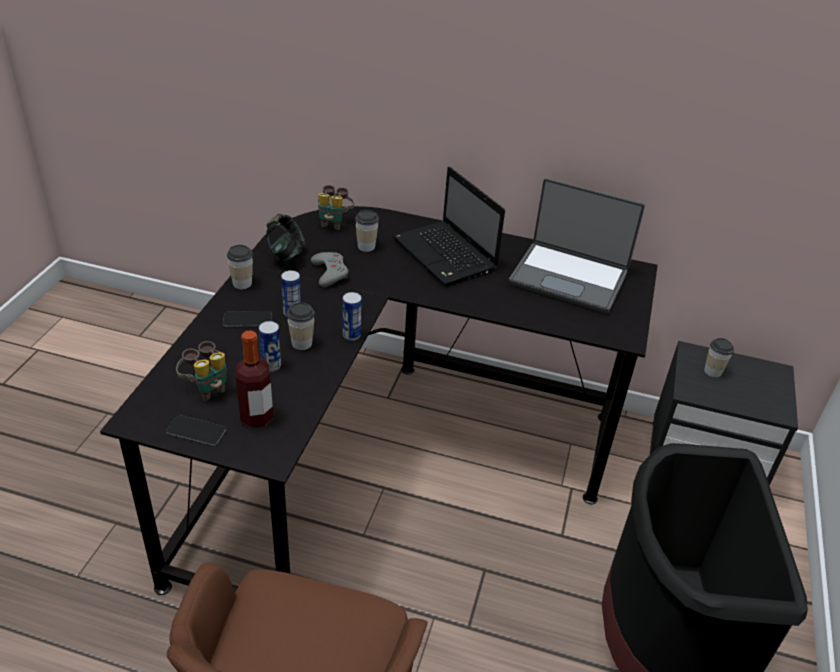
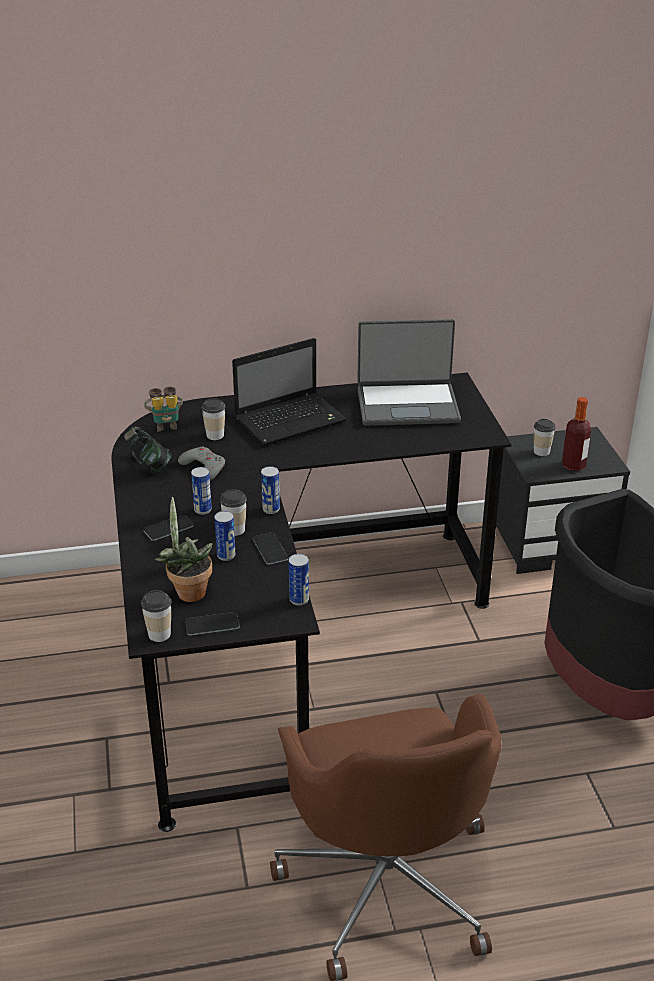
camera: 25 degrees left, 5 degrees down
(207, 388) = (188, 591): binoculars -> potted plant
(242, 283) = (133, 502): cup -> cup (159, 634)
(256, 417) = (252, 596): bottle -> bottle (573, 465)
(294, 439) = (299, 600): none -> can
(315, 375) = (270, 549): none -> phone
(446, 255) = (291, 420): laptop -> laptop turned 60 degrees counterclockwise

